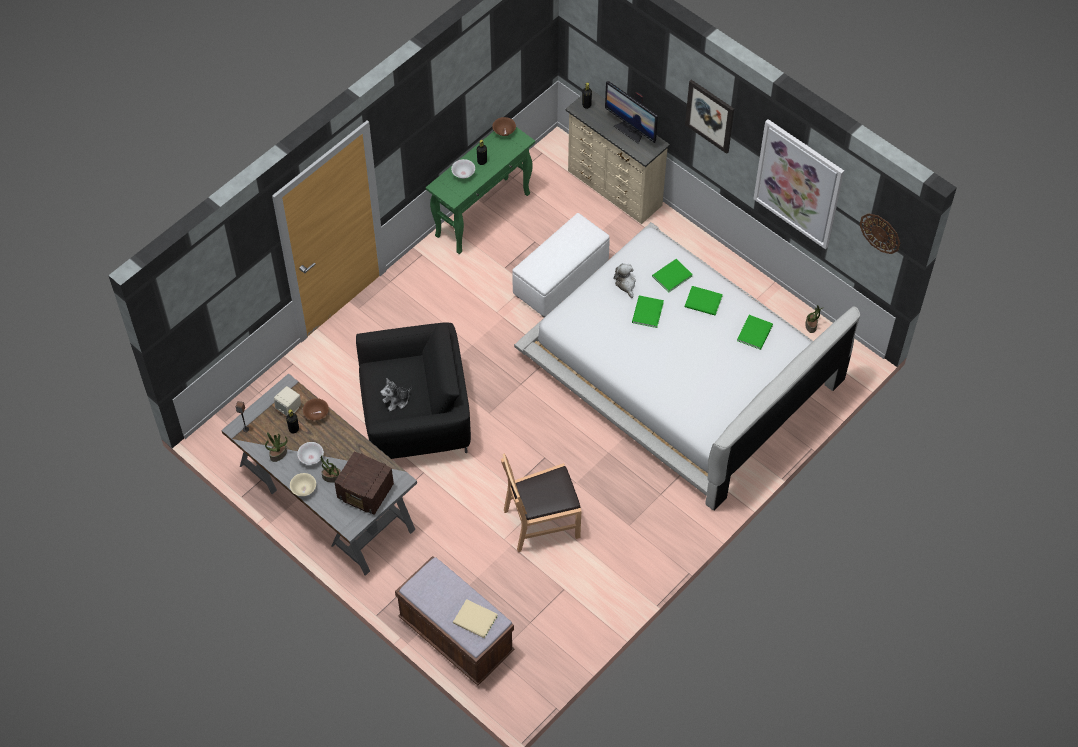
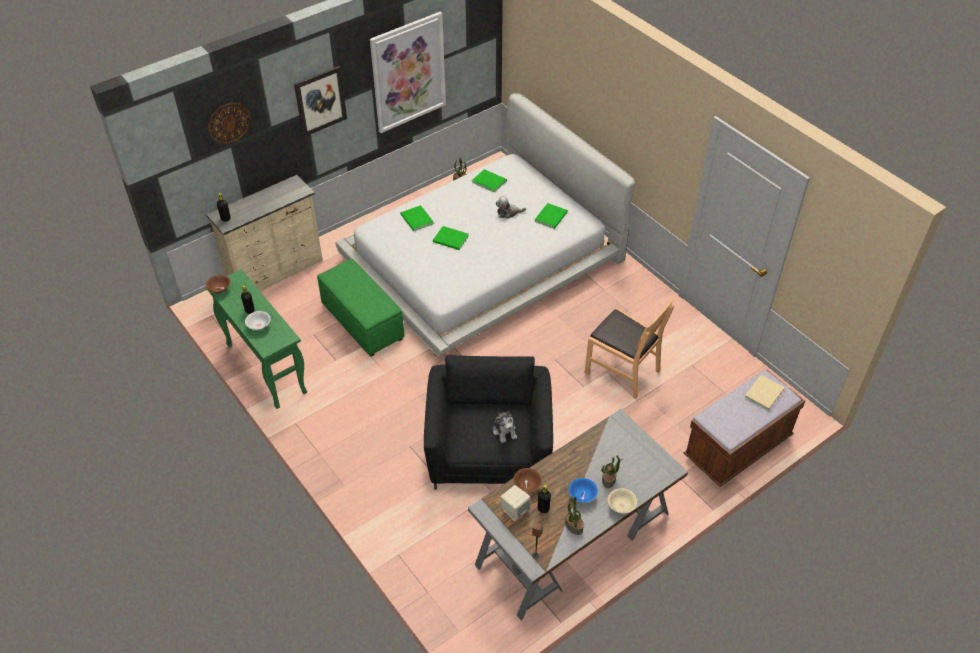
camera: 80 degrees left, 10 degrees down
(311, 457) = (582, 495): white bowl -> blue bowl
(366, 493) = (631, 451): radio -> none
(541, 522) = (622, 370): brown chair -> brown chair turned 45 degrees counterclockwise
(560, 279) = (363, 322): white ottoman -> green ottoman
(625, 284) = (415, 248): plush toy -> plush toy (508, 212)
(631, 130) = (269, 194): monitor -> none
(704, 302) = (450, 204): green book -> green book (552, 216)
(880, 233) = (477, 37): wall clock -> wall clock (229, 123)

